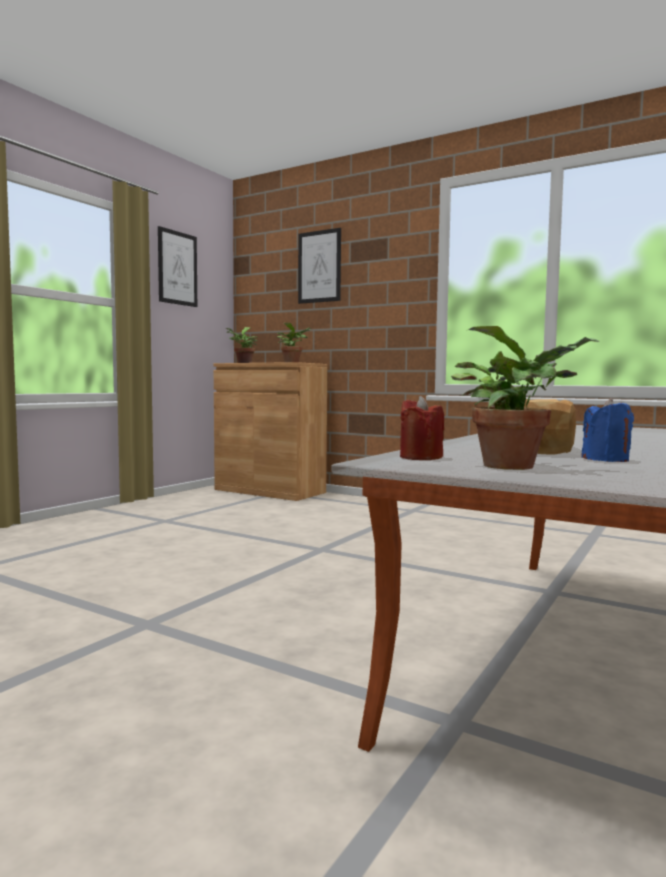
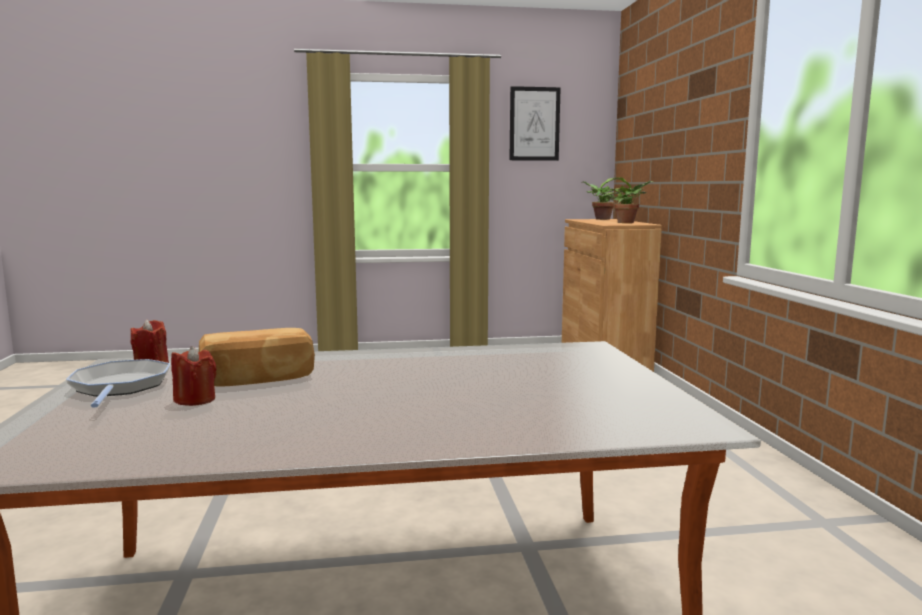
camera: 50 degrees right, 5 degrees up
(319, 266) = (665, 107): picture -> none
(515, 466) = (120, 387): potted plant -> frying pan
(606, 460) = (195, 400): blue candle -> red candle

